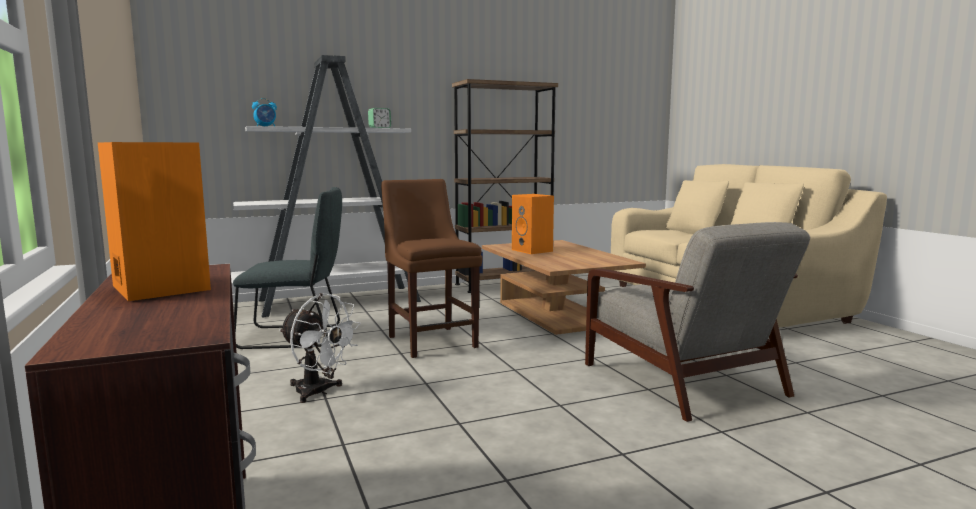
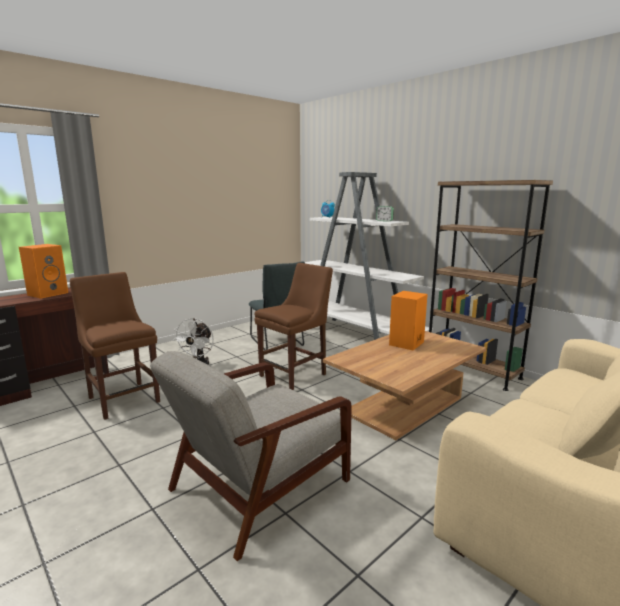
camera: 70 degrees right, 5 degrees up
(385, 457) = (123, 398): none -> brown chair

